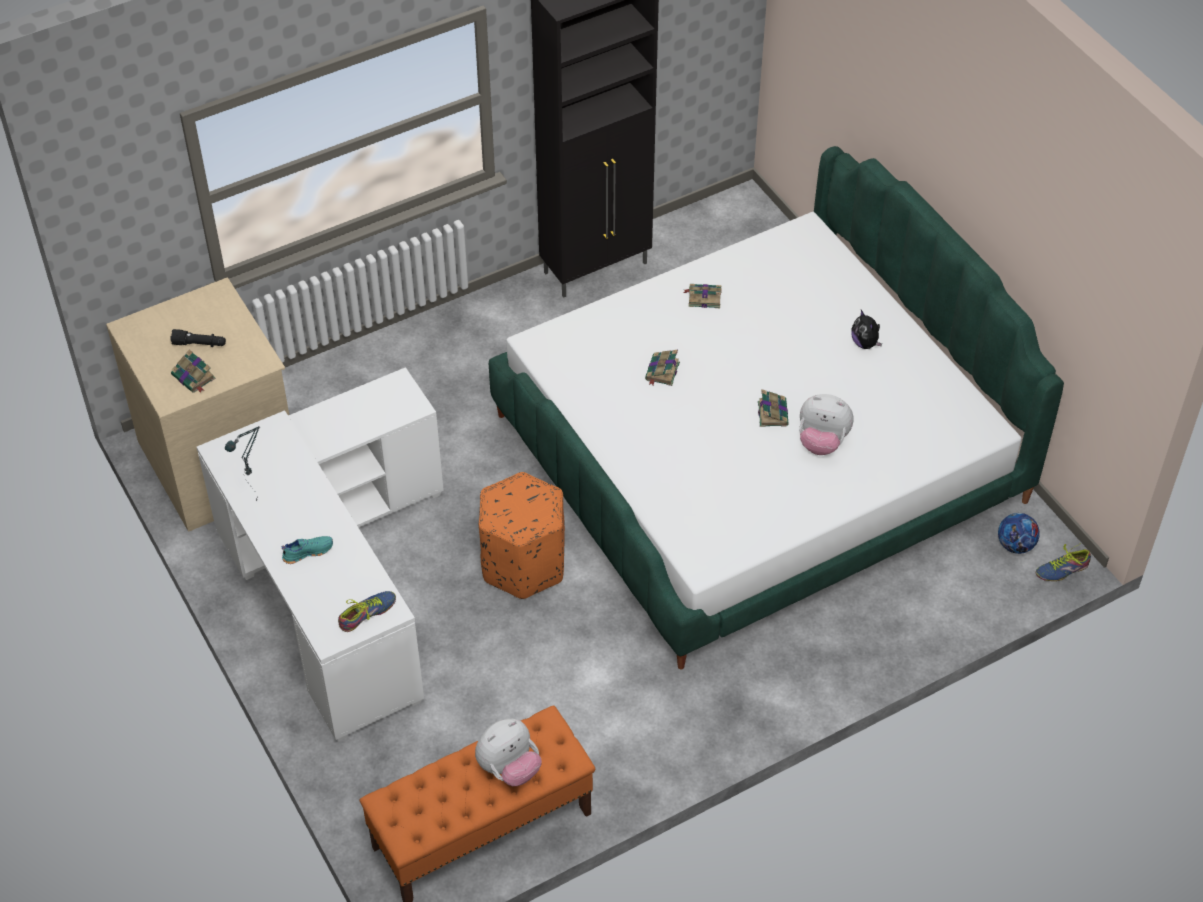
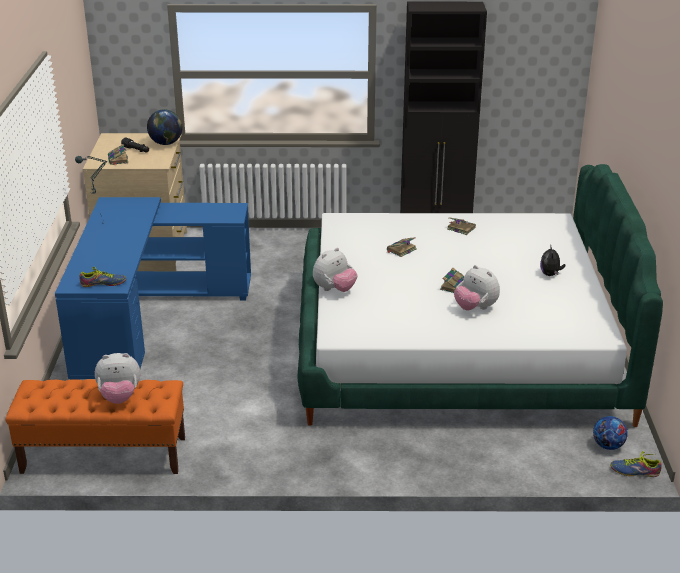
camera: 30 degrees right, 20 degrees down
(229, 311) = (166, 143): none -> globe
(307, 552) = (103, 250): turquoise shoe -> none
(332, 583) = (146, 316): white desk -> blue desk
(524, 564) = (262, 344): orange ottoman -> none
(638, 482) = (334, 289): none -> plush toy

